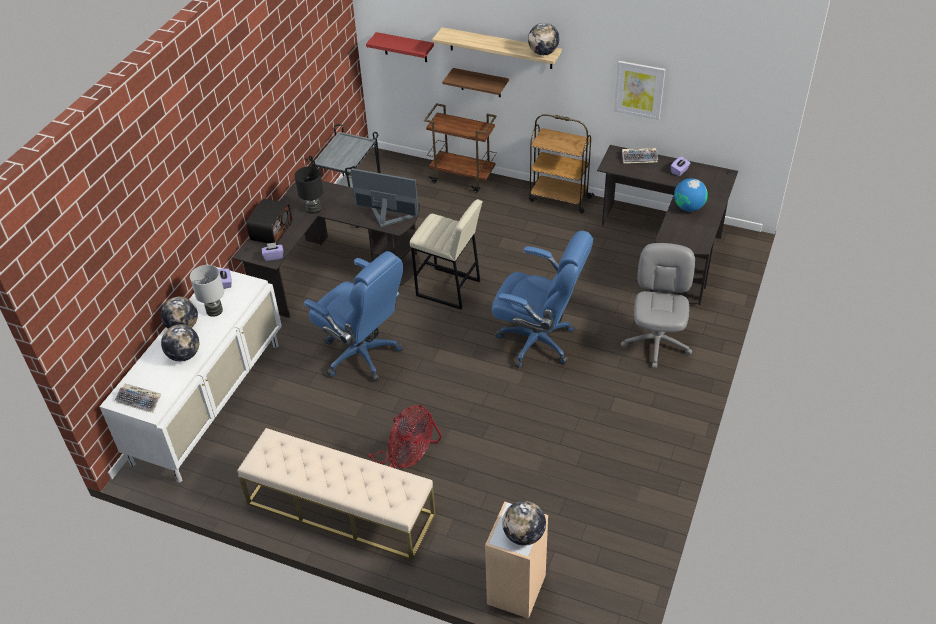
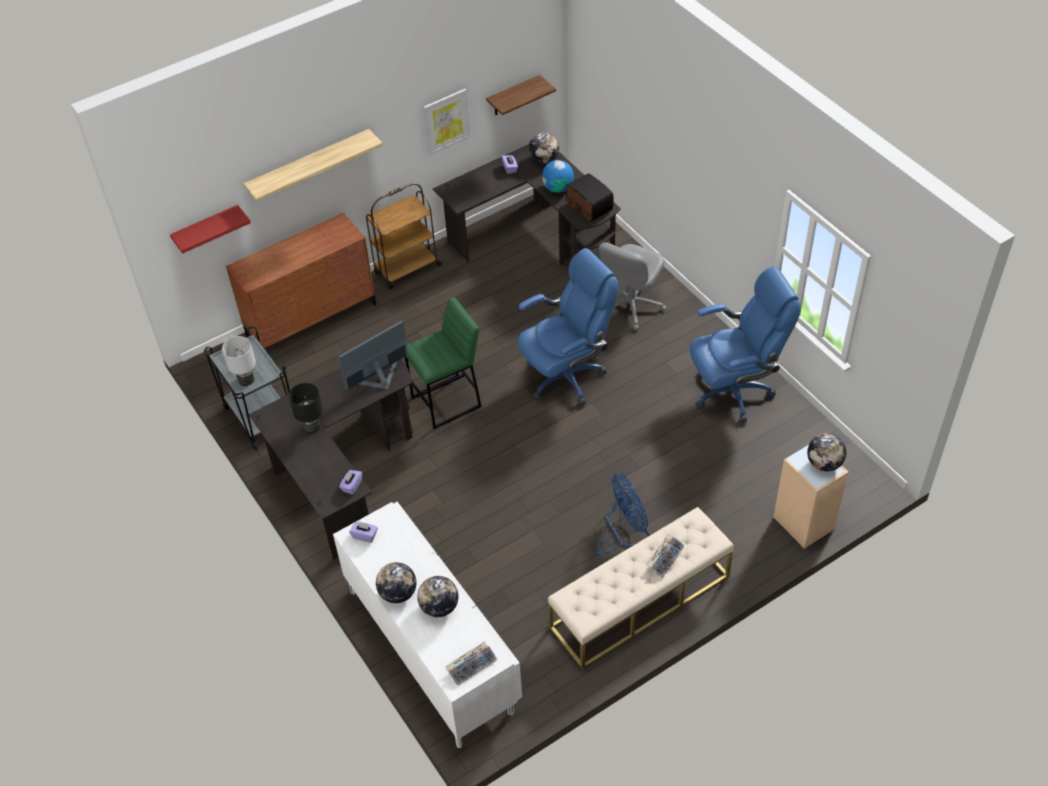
camera: 55 degrees left, 5 degrees up
(214, 311) = (397, 559): grey table lamp -> grey table lamp (246, 380)
(271, 231) = (311, 472): radio -> radio (588, 207)
(362, 355) = (474, 503): blue office chair -> blue office chair (734, 391)
(406, 460) = (623, 530): red fan -> blue fan
(450, 288) = (447, 401): beige stool -> green stool
(463, 179) = (311, 318): brown cart -> brown dresser
(480, 83) = (295, 213): shelf -> shelf (513, 96)
(543, 53) = (363, 142): globe -> globe (544, 159)
(639, 158) = (469, 181): keyboard -> keyboard (665, 558)
(656, 342) = (630, 305): grey office chair -> grey office chair turned 105 degrees counterclockwise

